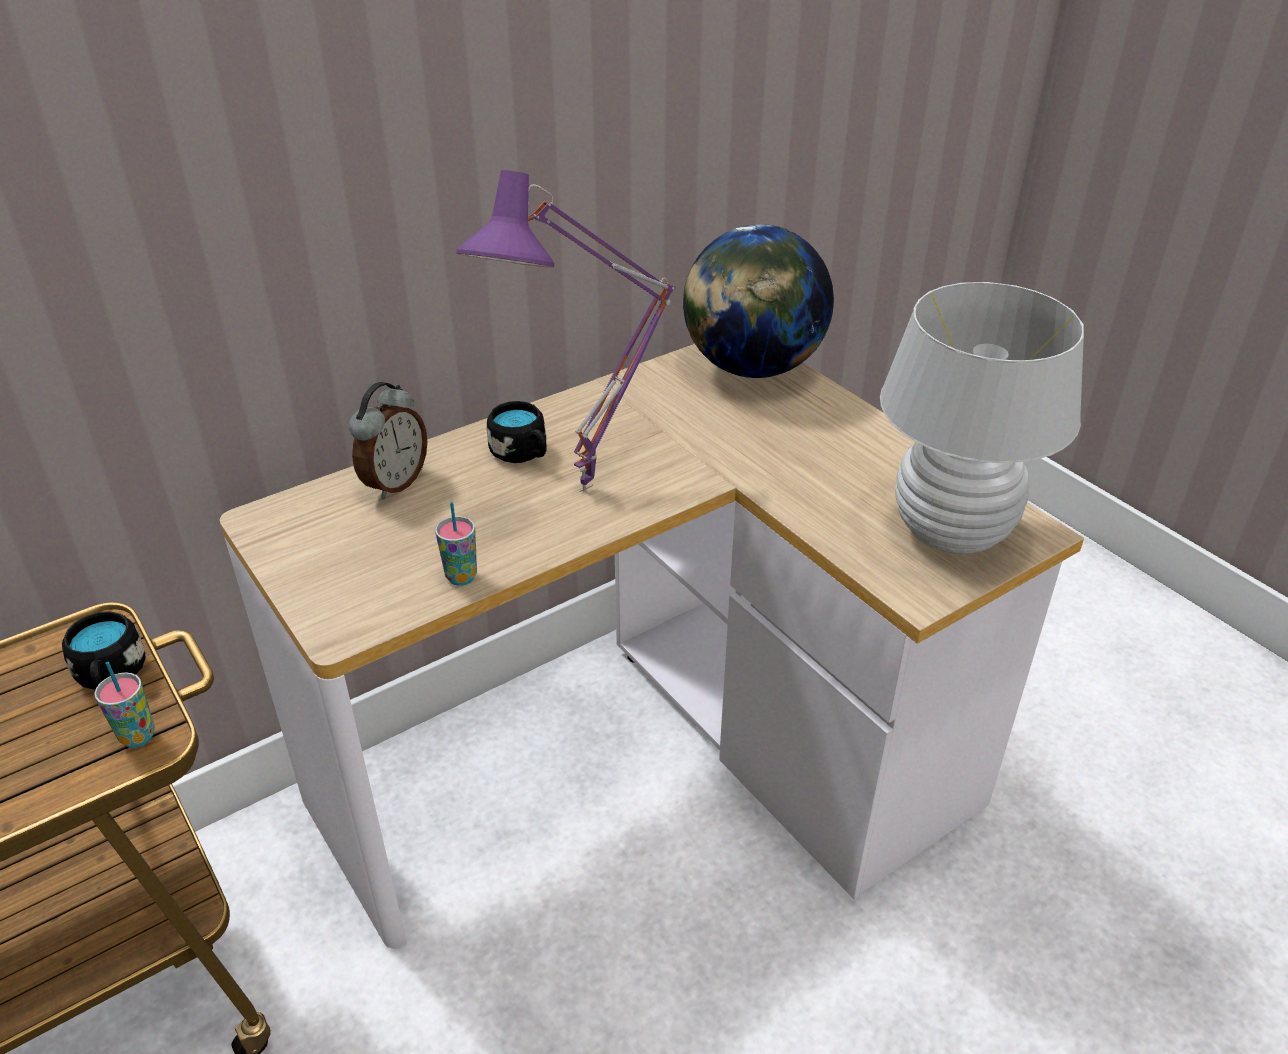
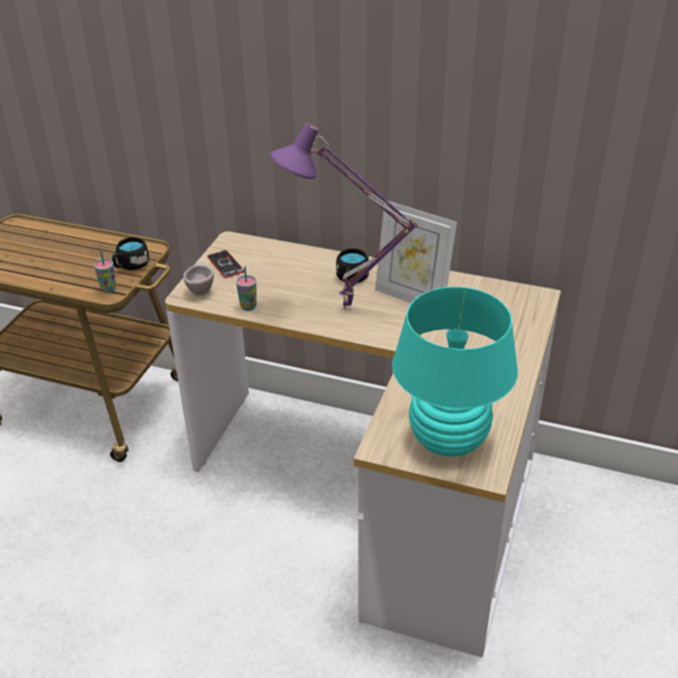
camera: 55 degrees right, 0 degrees up
(316, 552) = (225, 264): none -> phone
(346, 609) = (200, 290): none -> beige cup
(394, 483) = (290, 258): alarm clock -> none
(630, 426) = (412, 297): none -> picture frame
(752, 368) = (519, 311): globe -> none
(951, 532) = (448, 440): white table lamp -> turquoise table lamp

